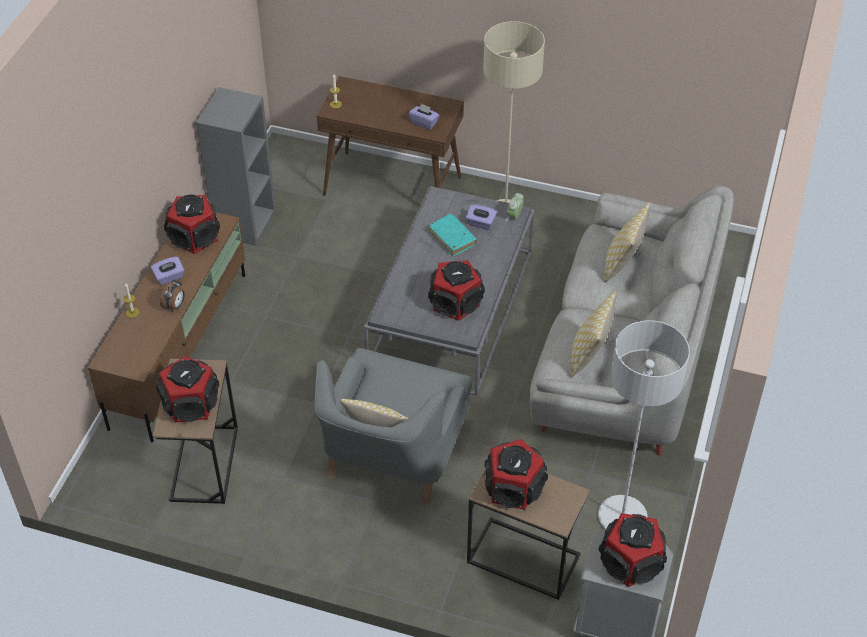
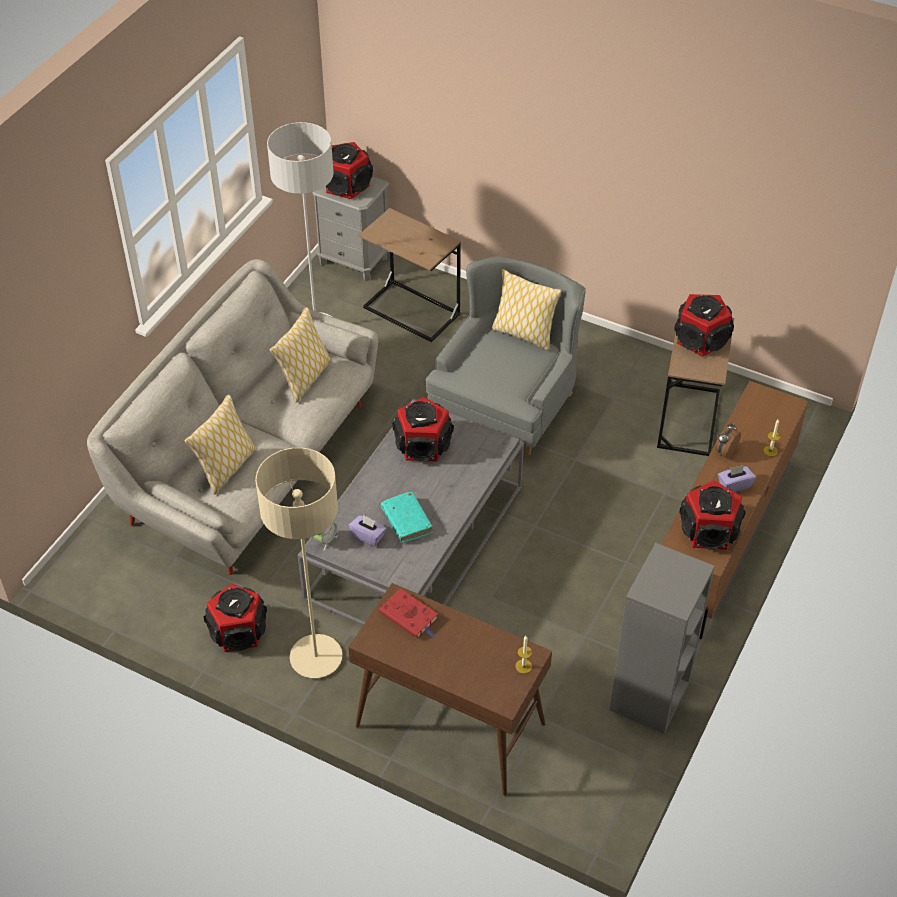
camera: 170 degrees left, 0 degrees up
(424, 123) = (410, 616): purple tissue box -> red book
(514, 488) = (421, 242): speaker -> speaker (238, 632)

